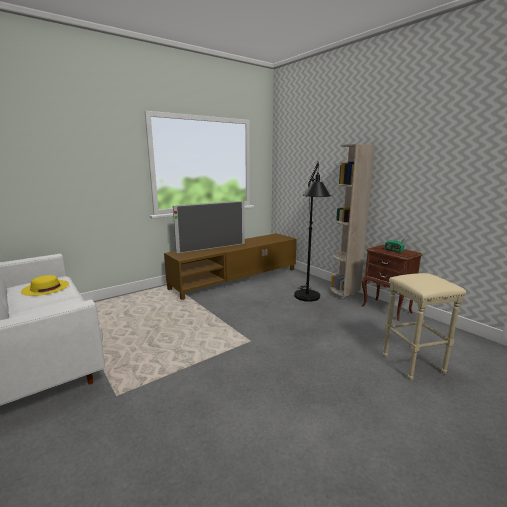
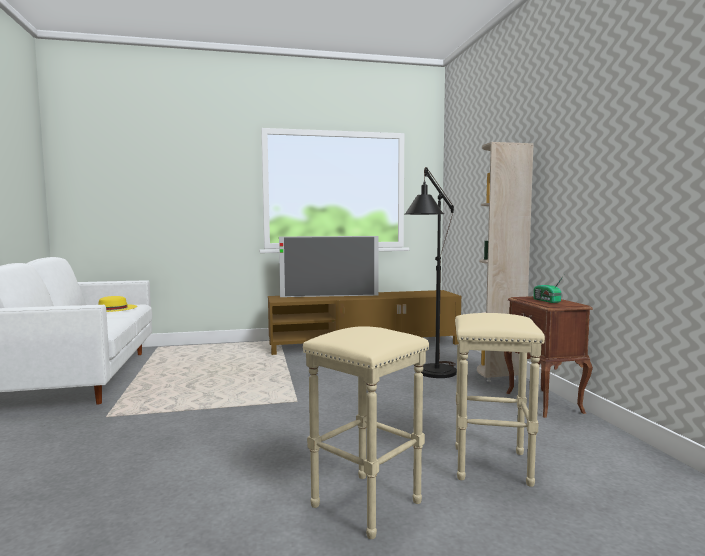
camera: 25 degrees right, 10 degrees down
(388, 417) = (366, 505): none -> beige stool

